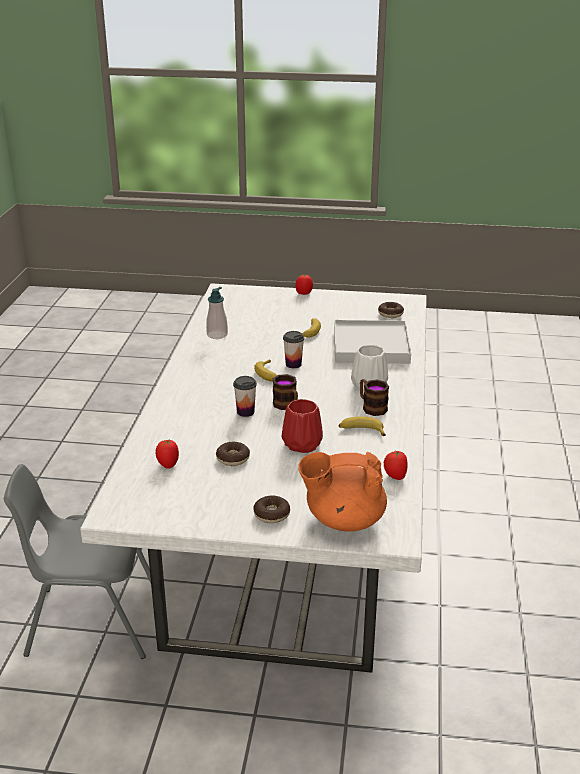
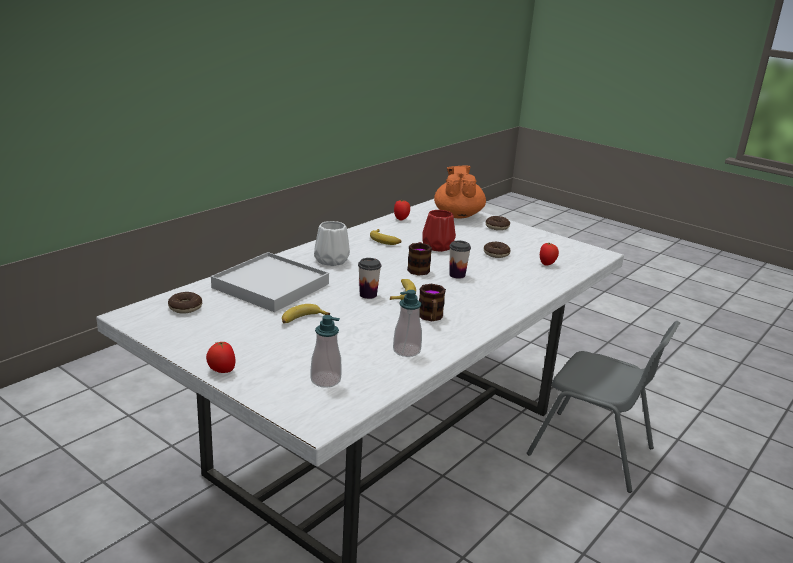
camera: 150 degrees left, 5 degrees down
(244, 306) = (325, 380): none -> soap dispenser
(343, 520) = (458, 215): orange teapot -> orange teapot turned 120 degrees counterclockwise
(371, 407) = (355, 249): mug -> mug (431, 318)

